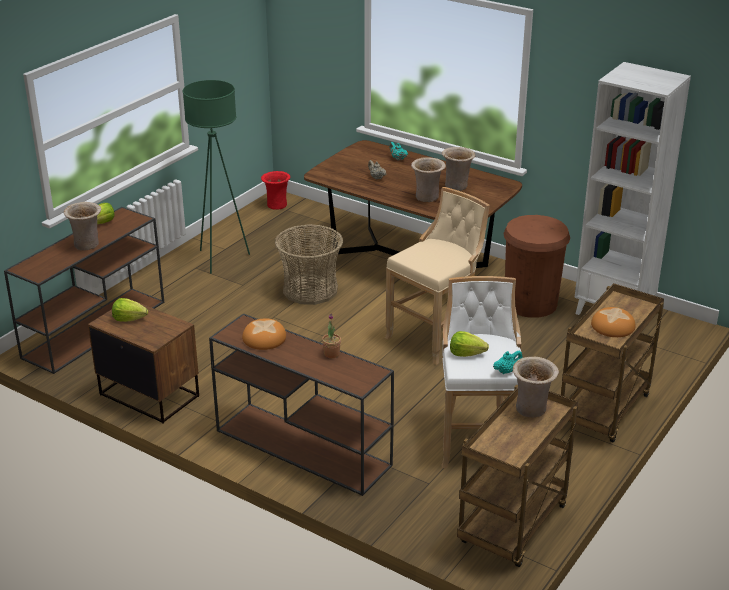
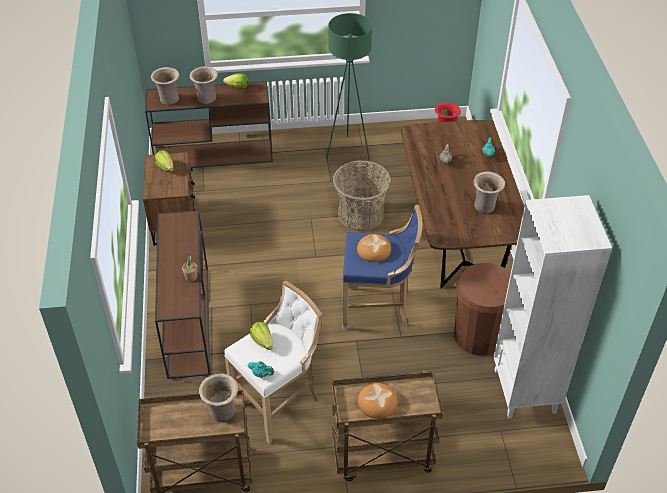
camera: 50 degrees right, 15 degrees up
(264, 338) = (179, 236): bread -> bread (374, 250)
(427, 198) = (447, 202): beige vase -> beige vase (169, 100)
(436, 335) = (377, 309): beige stool -> blue stool

